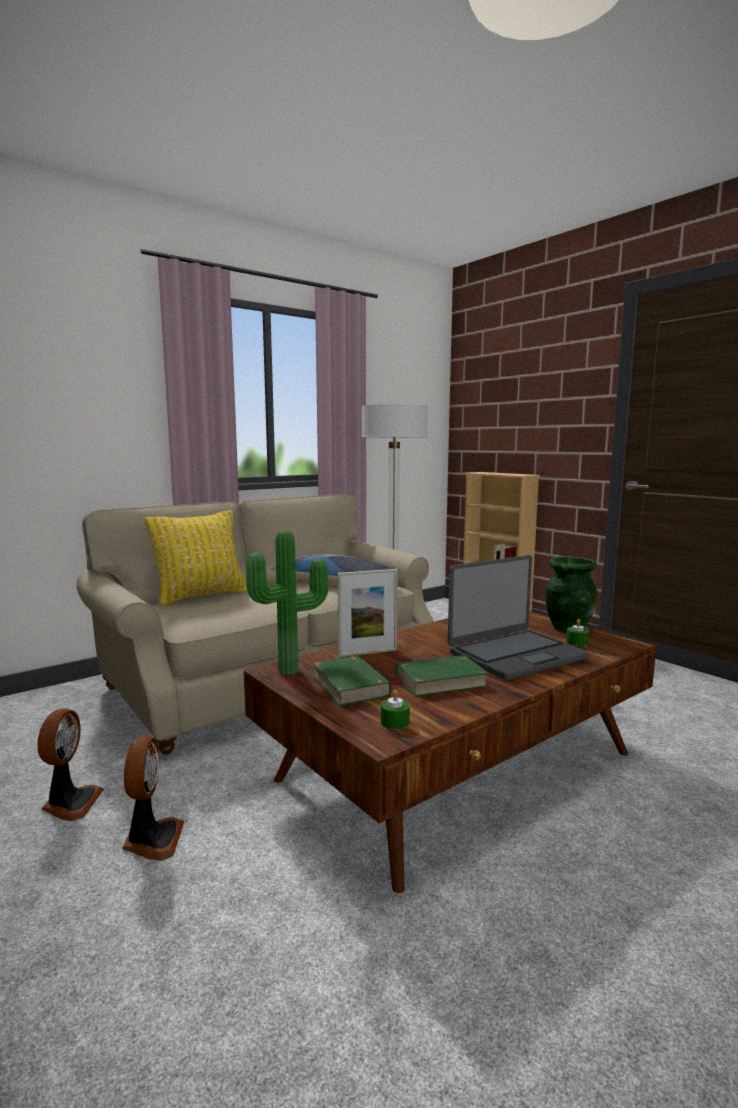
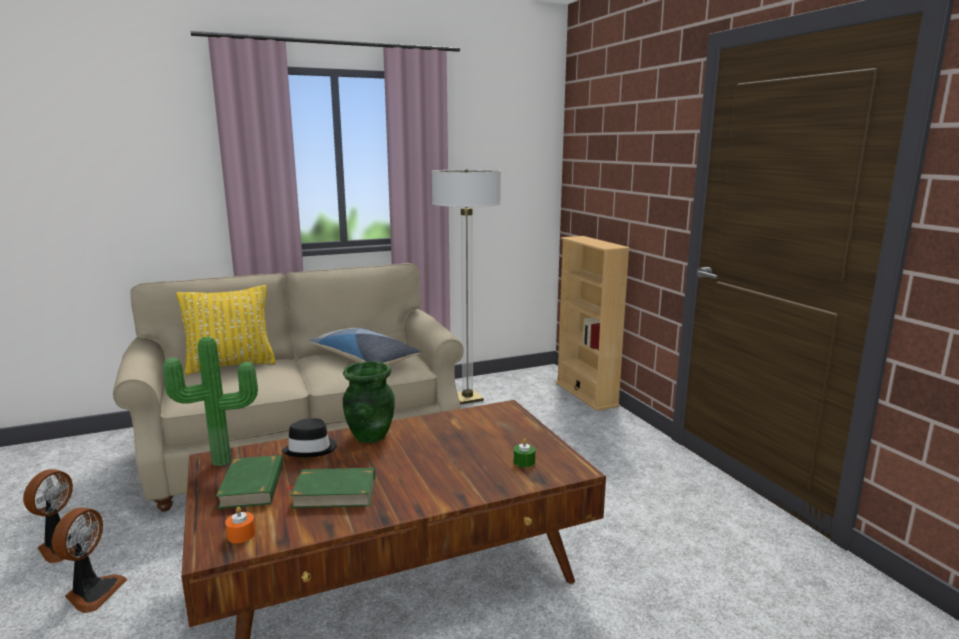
camera: 15 degrees right, 5 degrees up
(367, 653) = (311, 449): picture frame -> black hat
(395, 722) = (241, 535): green candle -> orange candle
(516, 655) = (442, 470): laptop -> none
(567, 628) = (538, 441): green vase -> green vase (369, 436)

